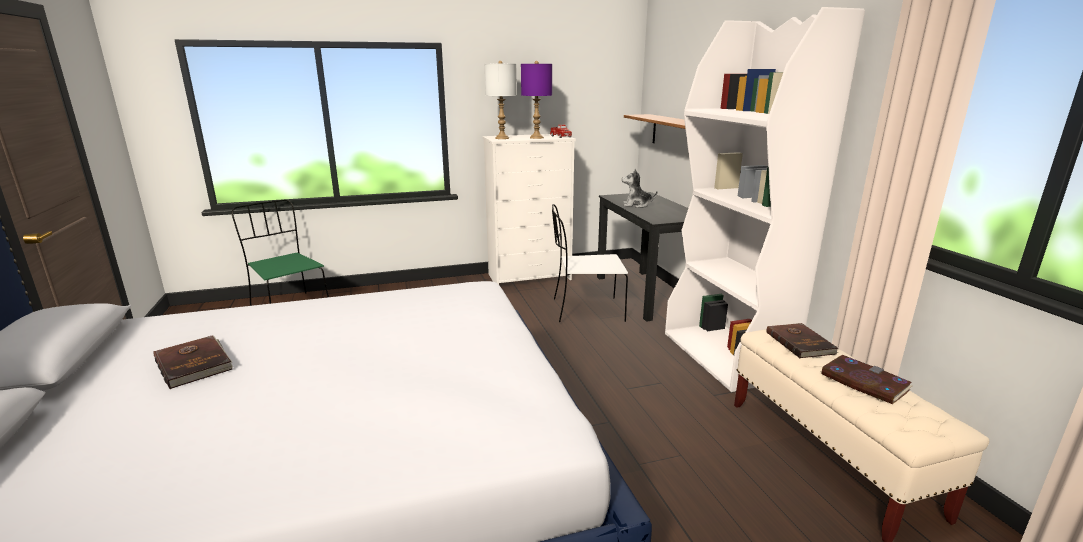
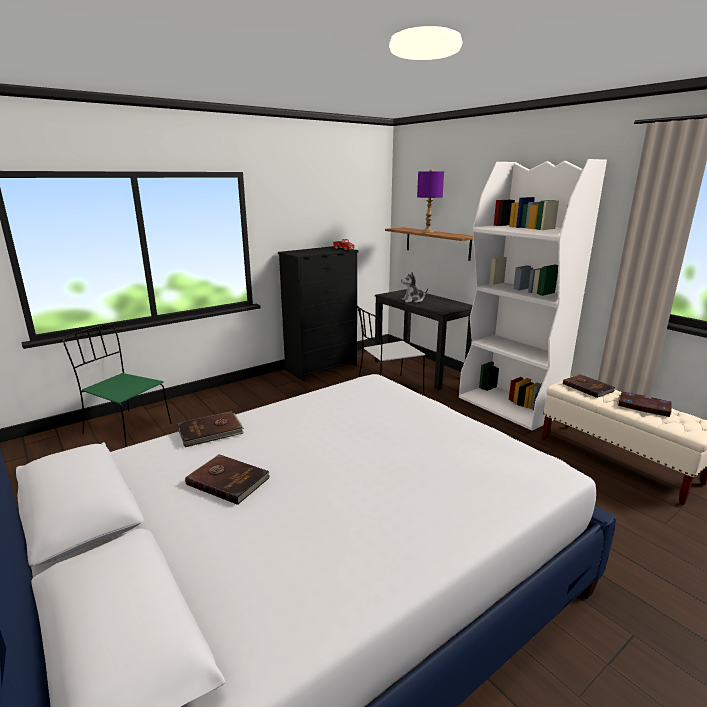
camera: 20 degrees left, 0 degrees up
(246, 313) = (211, 431): none -> brown book
(502, 138) = (299, 253): white table lamp -> none
(530, 277) = (322, 368): white dresser -> black dresser
(536, 137) = (327, 251): purple table lamp -> purple table lamp (428, 232)

